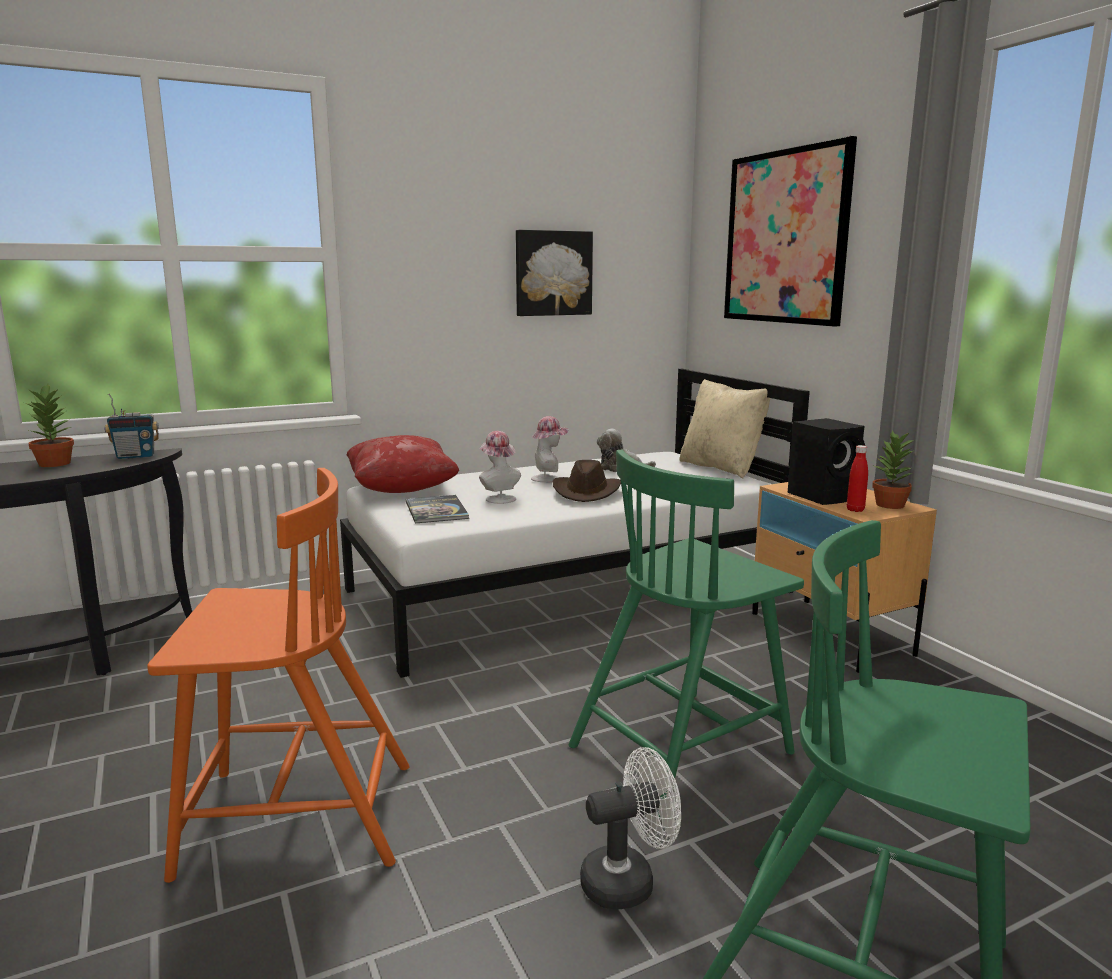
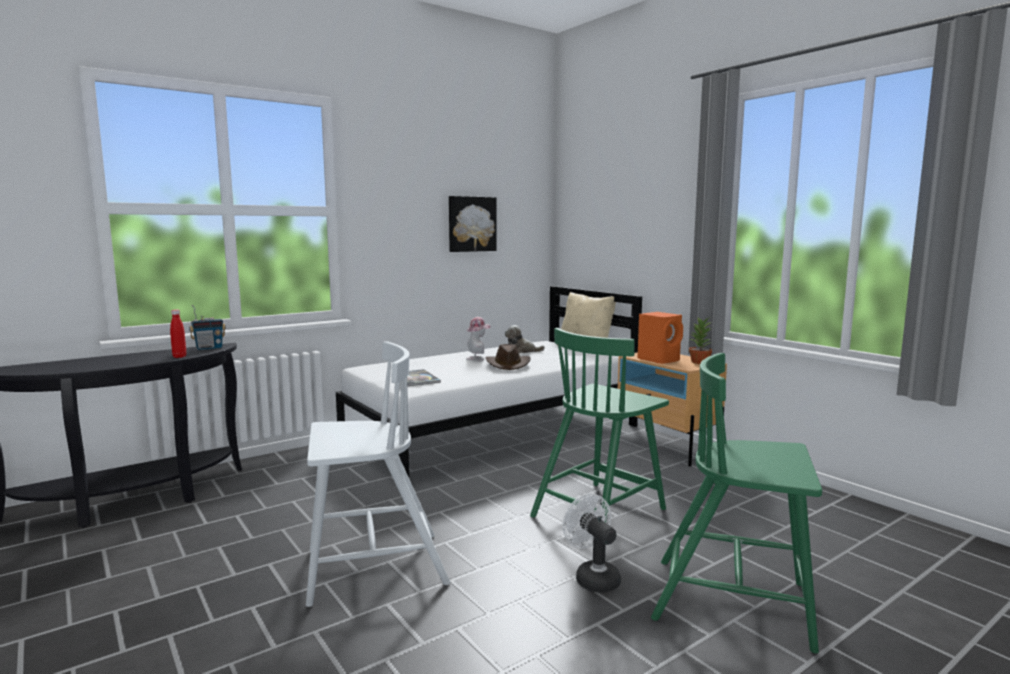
camera: 10 degrees left, 5 degrees down
(55, 464) = (155, 354): potted plant -> none
(293, 818) = (372, 567): orange chair -> white chair
(402, 489) = (382, 368): red pillow -> none
(498, 498) = (451, 370): hat -> none
(628, 880) = (593, 577): white fan -> white fan turned 90 degrees counterclockwise
(786, 237) = (621, 202): picture -> none
(824, 496) = (659, 359): black speaker -> orange speaker
(855, 510) = (681, 365): red bottle -> red bottle (179, 357)

